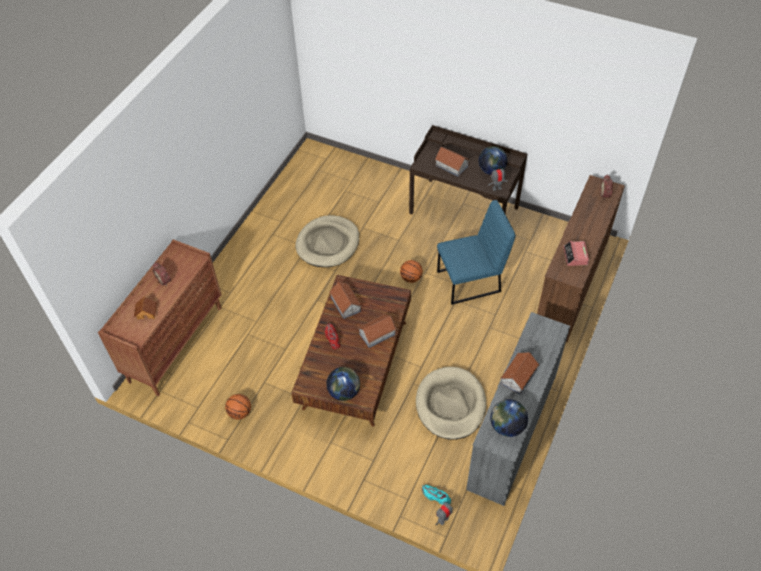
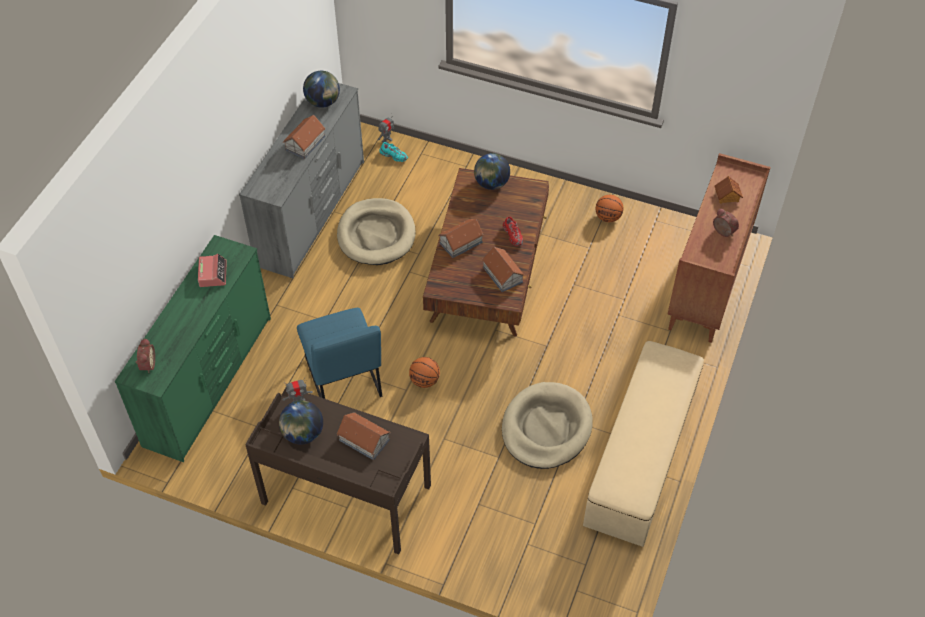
camera: 175 degrees right, 0 degrees up
(267, 225) = (642, 455): none -> beige bench
(471, 281) = (343, 379): blue chair -> blue chair turned 90 degrees counterclockwise
(570, 285) = (210, 380): brown dresser -> green dresser

